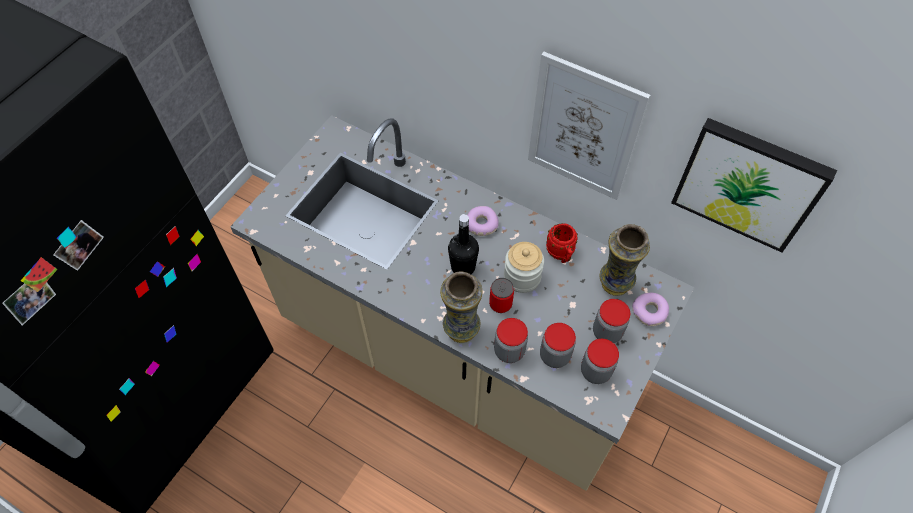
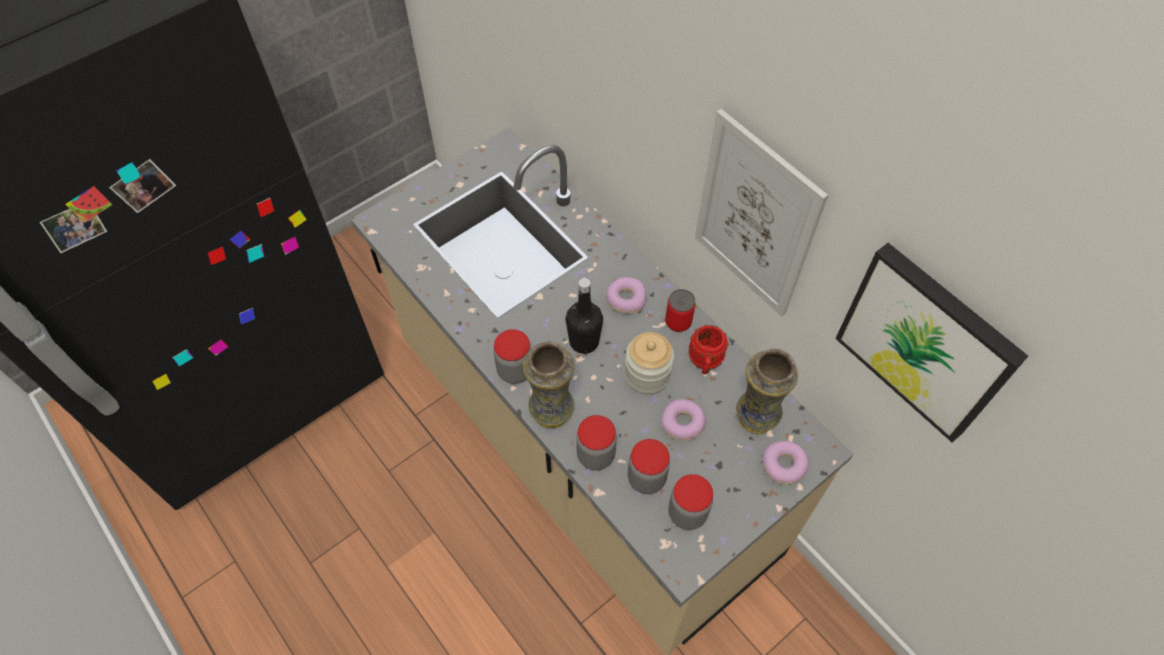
camera: 20 degrees right, 0 degrees up
(500, 304) = (609, 398): can -> can (678, 322)
(563, 305) = (682, 423): none -> donut
(607, 332) = (721, 472): jar -> jar (515, 370)

